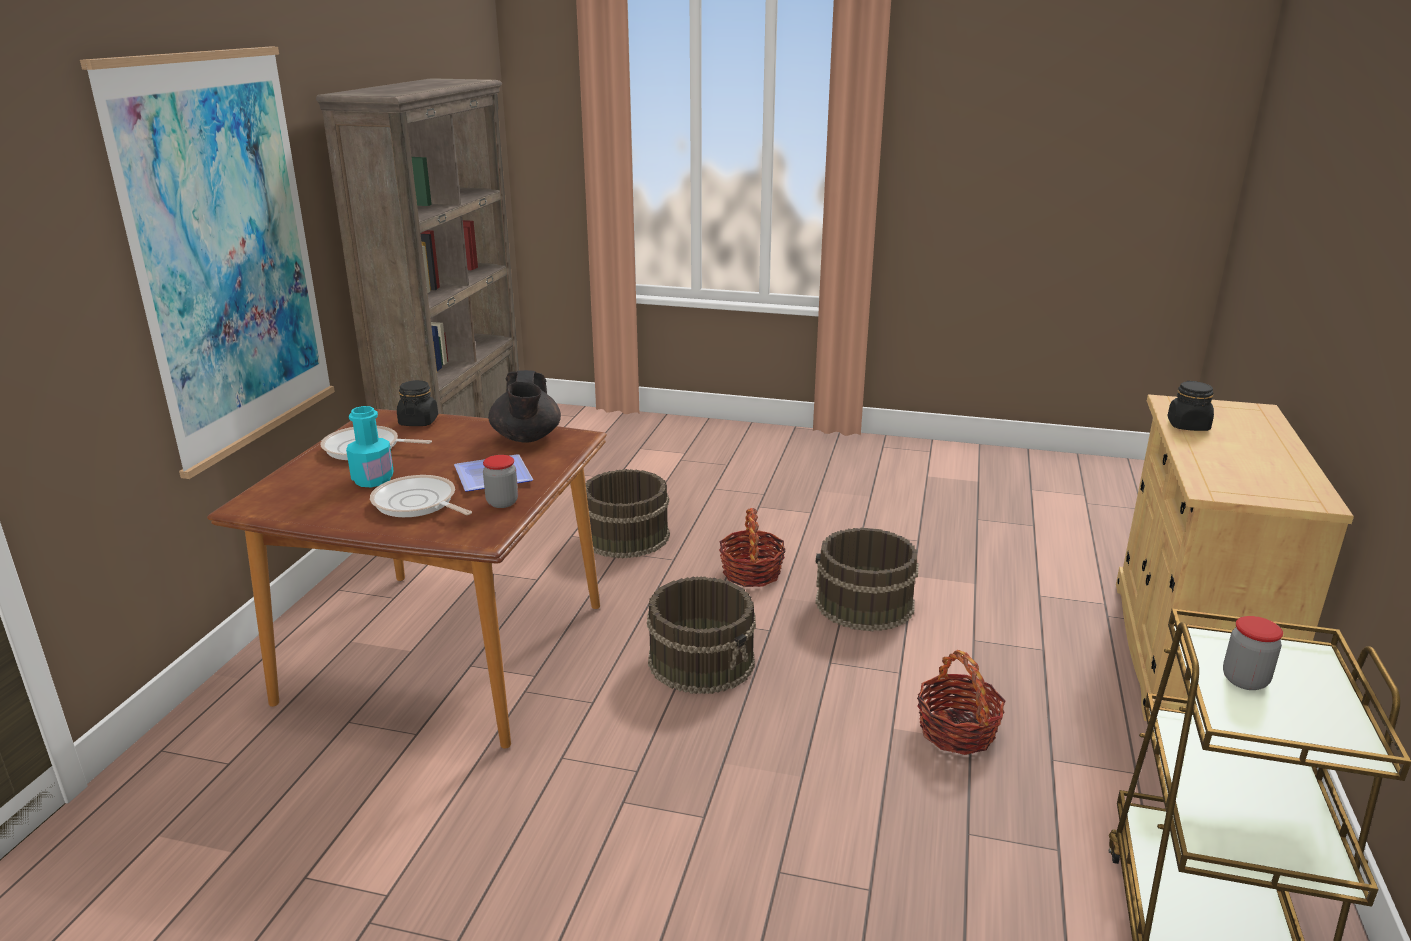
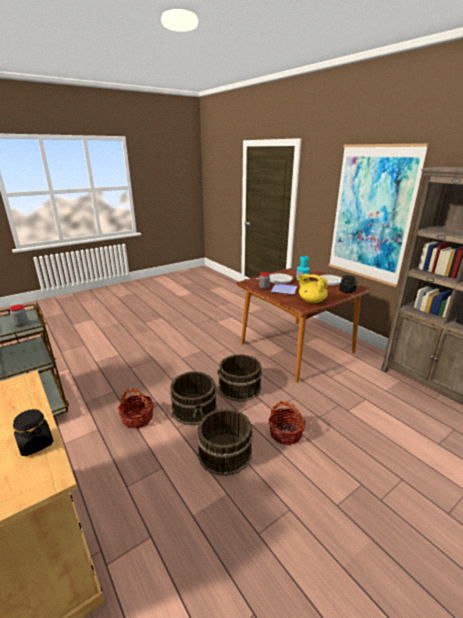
camera: 130 degrees right, 0 degrees up
(526, 438) = (311, 301): black teapot -> yellow teapot
(625, 536) = (354, 414): brown bucket -> brown bucket (194, 408)

